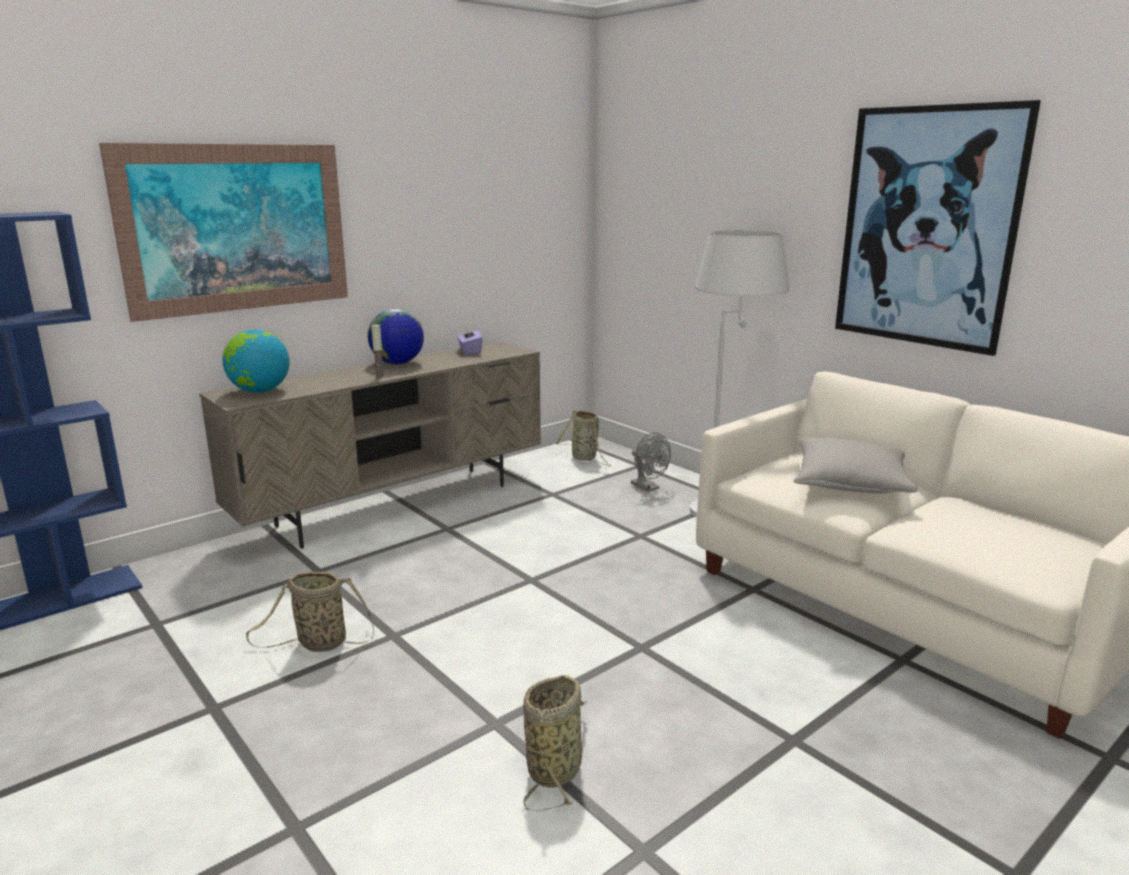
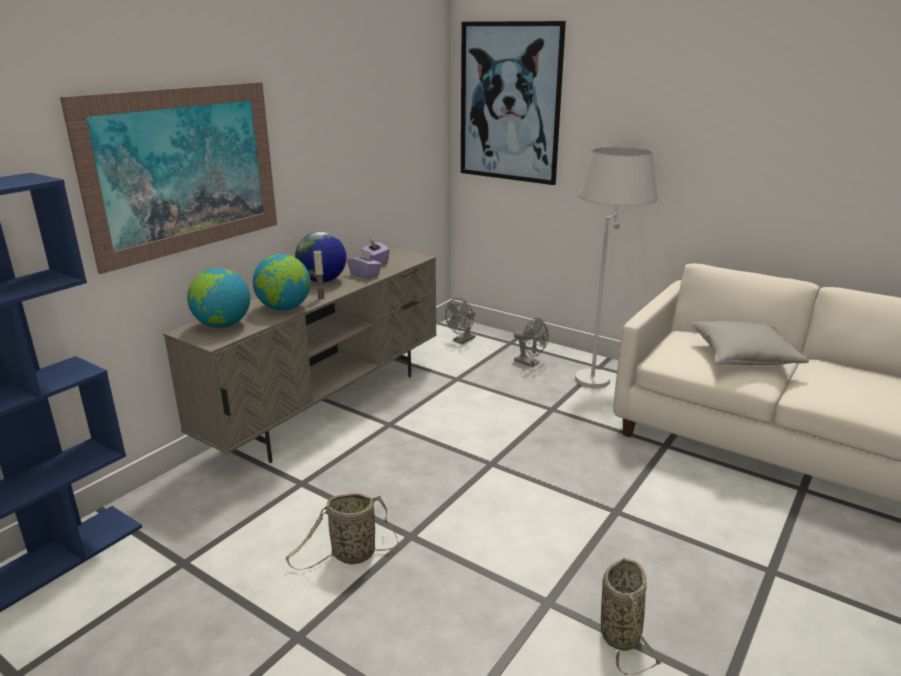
camera: 15 degrees left, 5 degrees up
(333, 382) = (284, 308): none -> globe
(446, 361) = (365, 274): none -> purple tissue box
(585, 458) = (462, 341): basket -> grey fan
(927, 227) = (776, 147): picture -> picture (509, 103)

